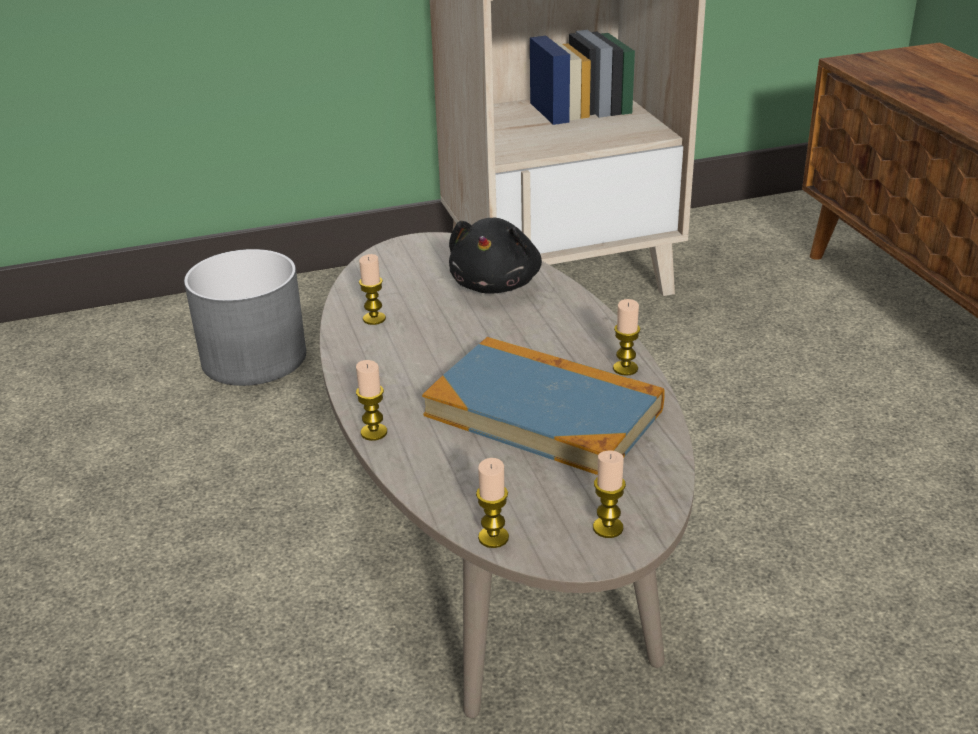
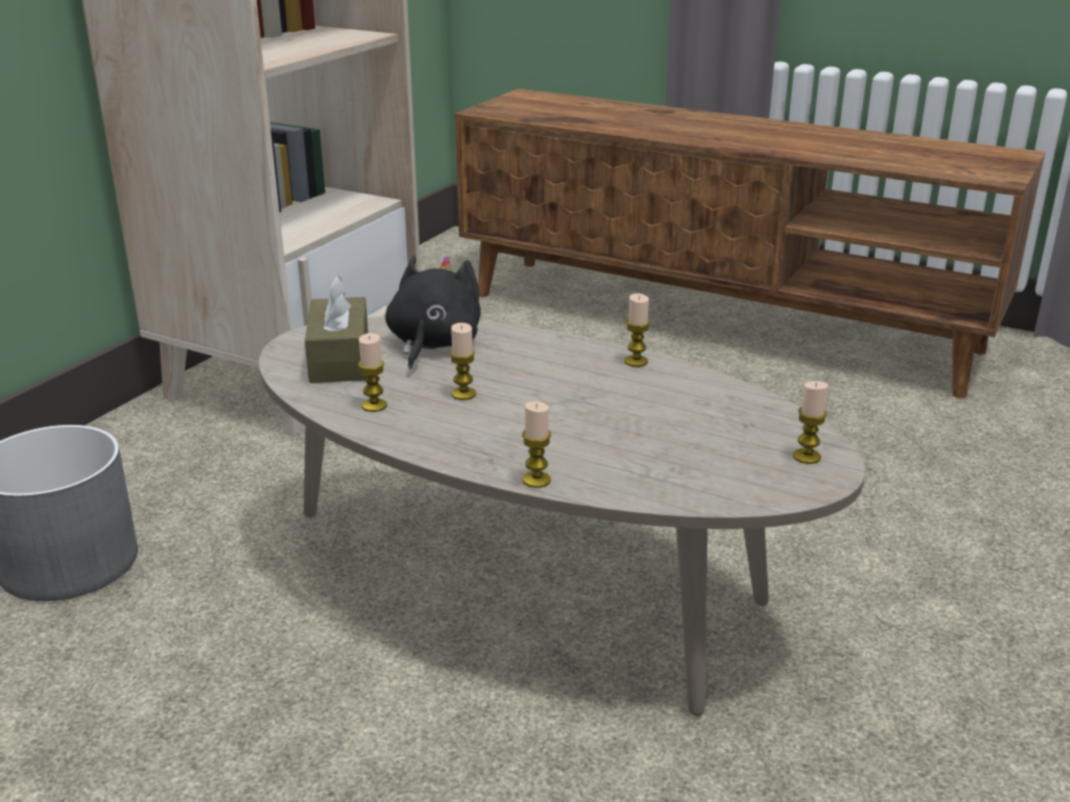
camera: 45 degrees left, 5 degrees down
(415, 270) = (340, 359): none -> brown tissue box
(493, 537) = (752, 499): candle -> candle (463, 394)
(496, 284) = (433, 344): black plush toy -> black plush toy turned 135 degrees counterclockwise
(543, 412) = (634, 411): book -> none

